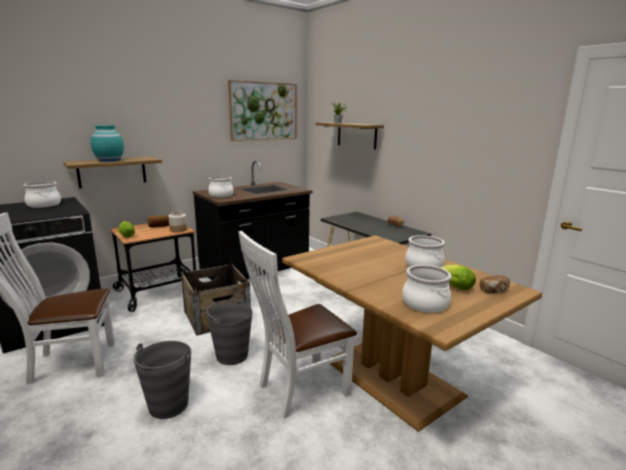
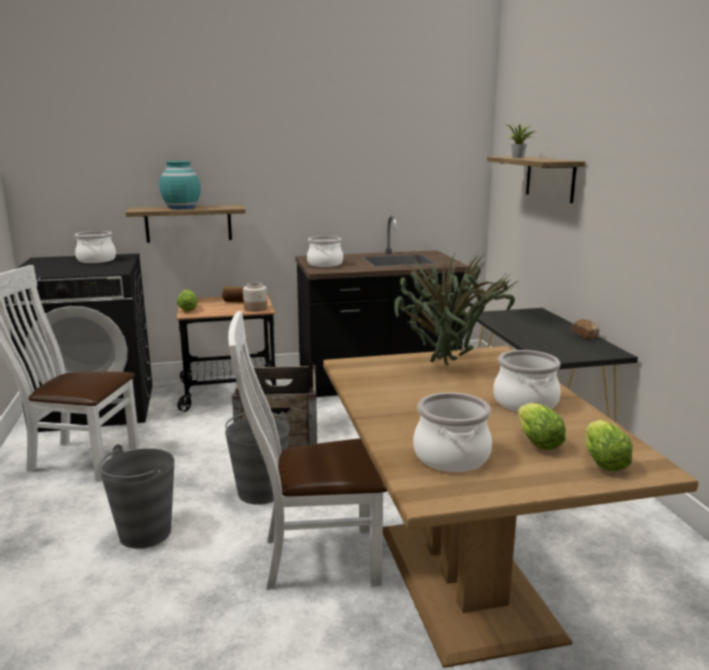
camera: 25 degrees right, 0 degrees up
(263, 111) = (415, 139): picture -> none
(360, 252) = (446, 367): none -> potted plant
(494, 291) = (601, 461): bread -> lettuce

